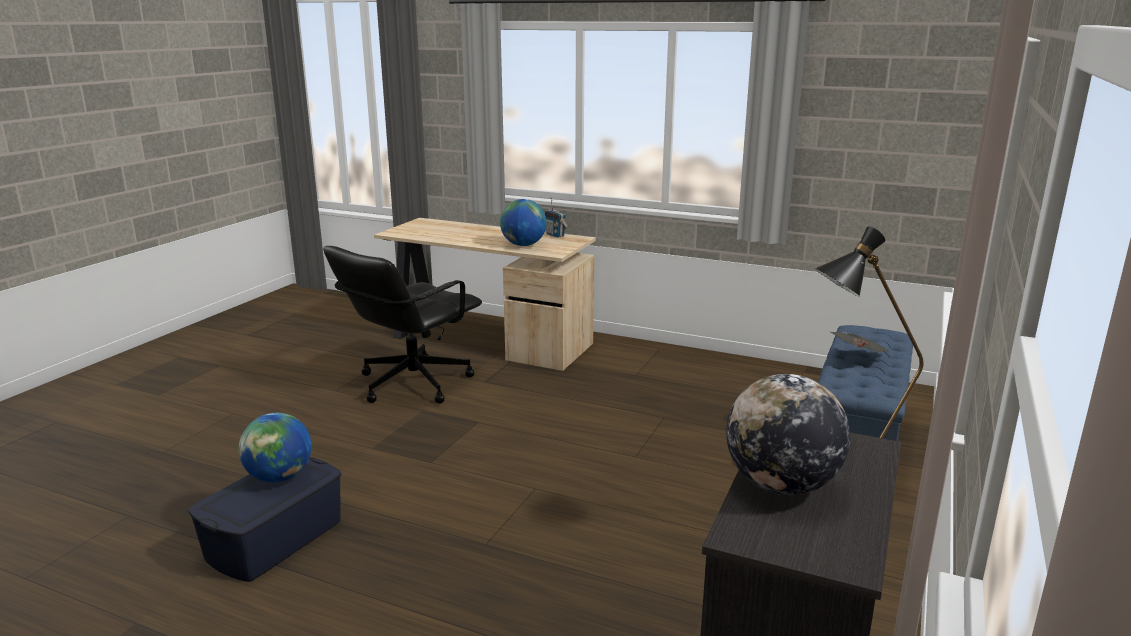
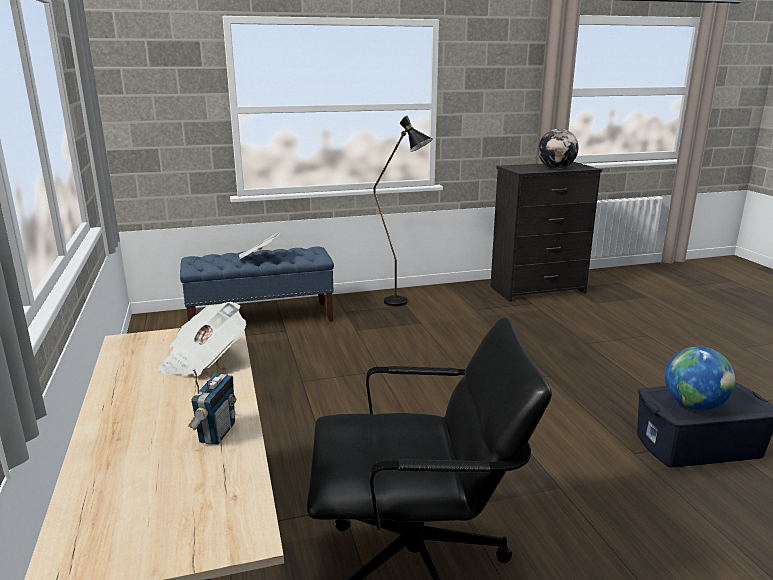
camera: 130 degrees left, 0 degrees up
(523, 245) = (203, 360): globe -> newspaper
(555, 235) = (116, 361): radio -> radio (216, 433)

